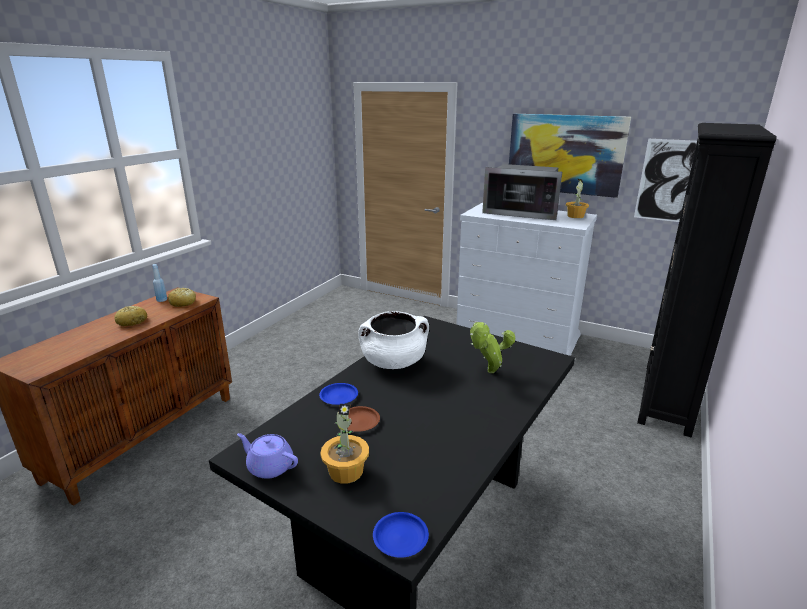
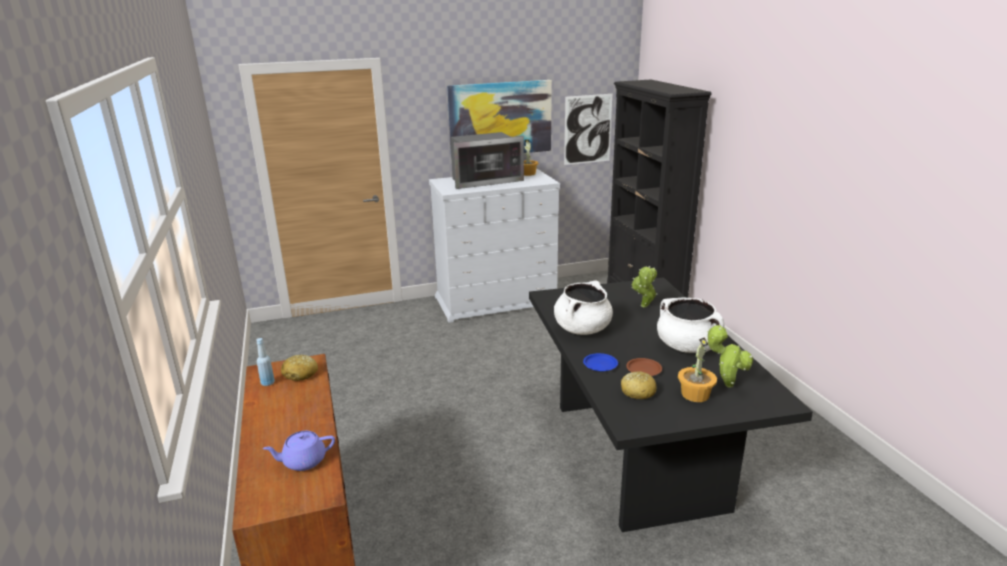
camera: 45 degrees left, 0 degrees up
(132, 321) = (294, 412): bread -> bread (637, 391)
(269, 466) = (657, 419): purple teapot -> purple teapot (303, 461)
(393, 483) = (725, 384): none -> potted plant
(400, 537) = (776, 401): blue plate -> none
(443, 428) = (687, 347): none -> white cooking pot

